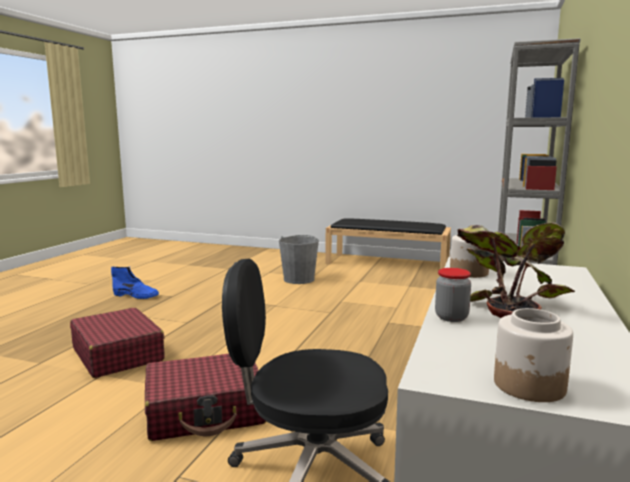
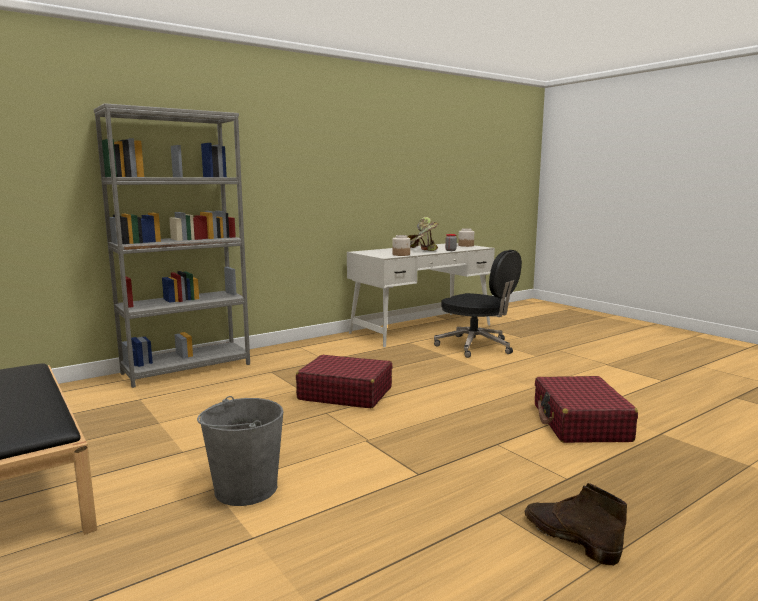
camera: 145 degrees left, 0 degrees up
(136, 296) = (569, 538): blue boot -> brown boot
(206, 411) = (513, 371): red suitcase -> red suitcase (345, 393)

